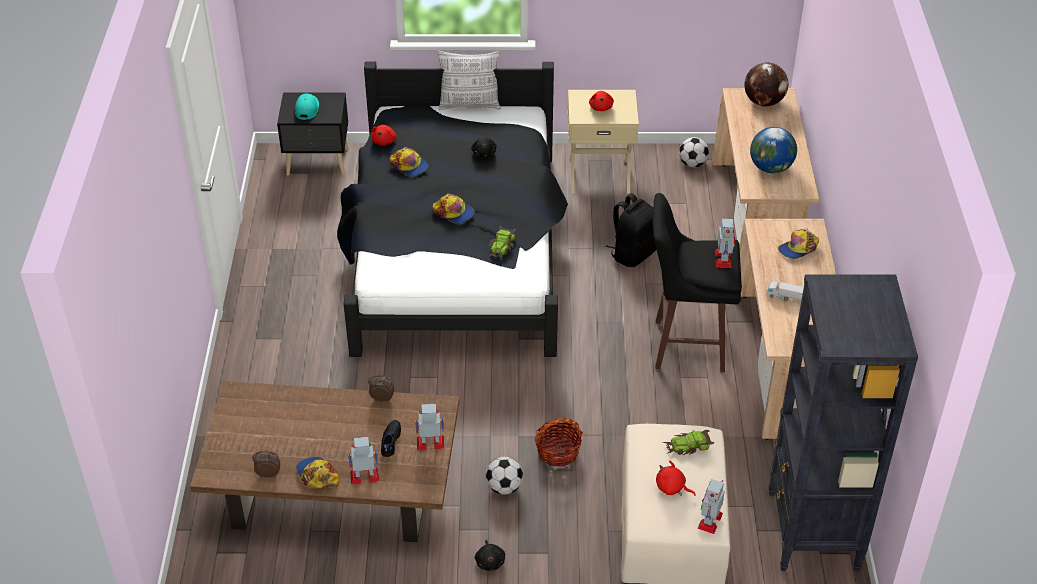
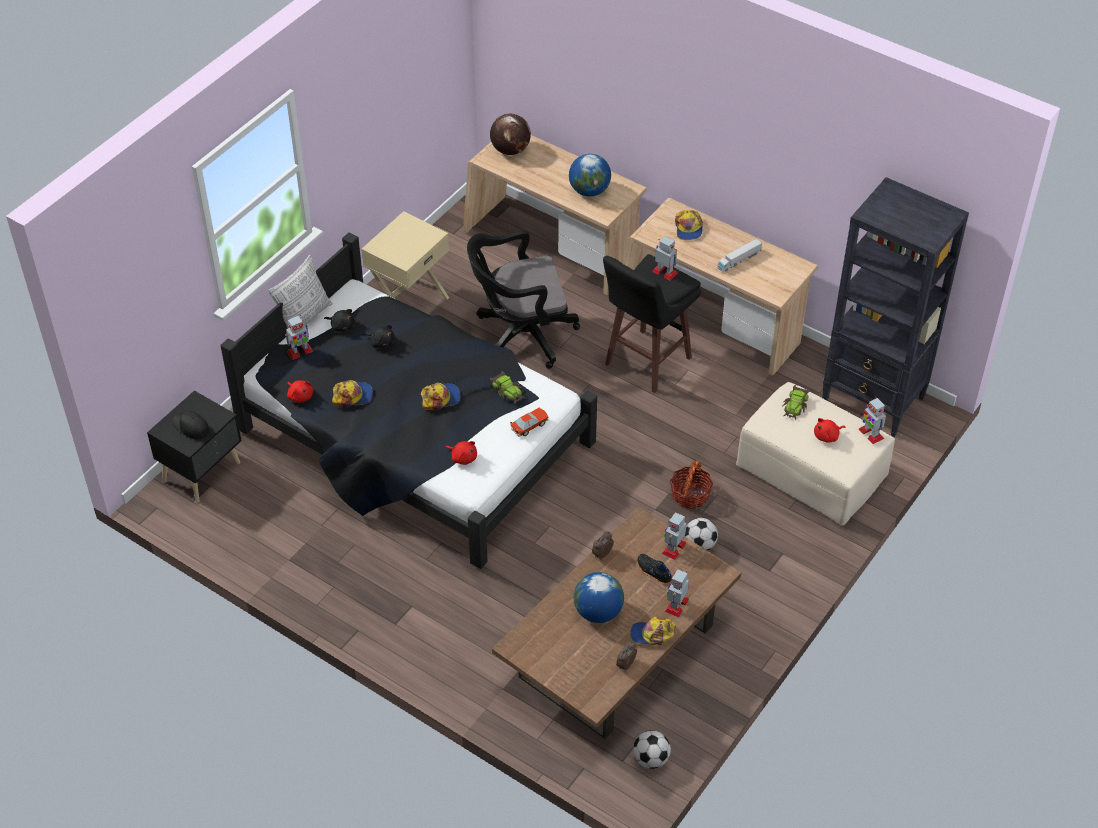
camera: 55 degrees left, 5 degrees up
(307, 109) = (191, 427): turquoise cap -> black cap
(314, 427) = (598, 612): none -> globe
(430, 117) = (299, 351): none -> toy robot
(477, 278) = (529, 425): none -> toy car
(490, 561) = (765, 591): black plush toy -> black plush toy (342, 326)
(601, 107) = (405, 242): red plush toy -> red plush toy (463, 457)
(633, 253) = (520, 335): black backpack -> black office chair
(692, 164) = (452, 243): football -> football (651, 759)

